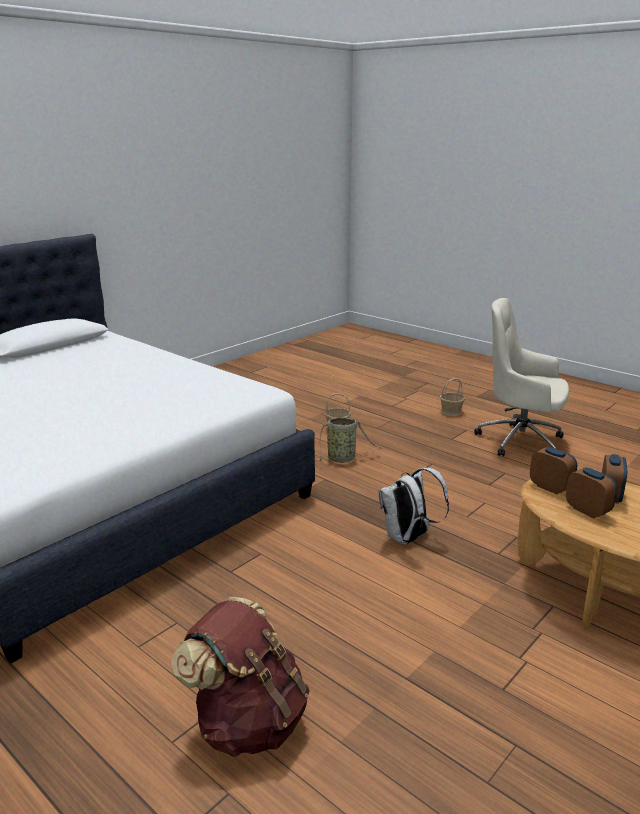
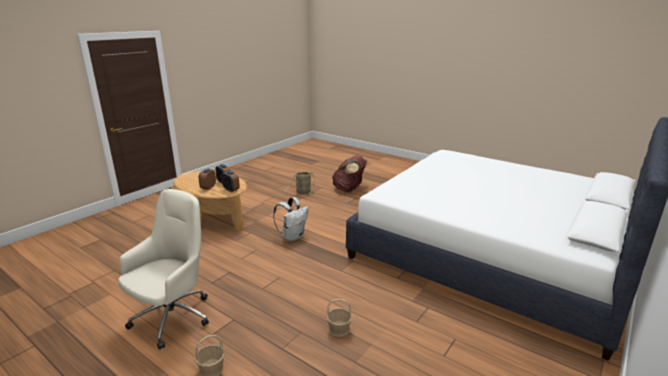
camera: 175 degrees right, 0 degrees up
(343, 459) = (330, 290): basket -> basket (302, 193)
(519, 442) = (173, 318): beige office chair -> beige office chair turned 75 degrees counterclockwise

